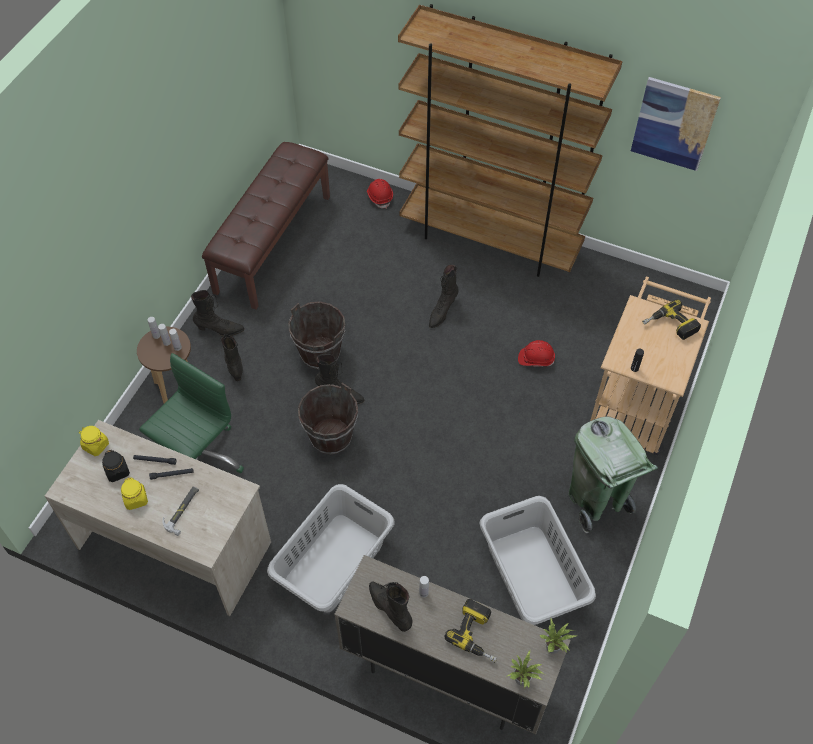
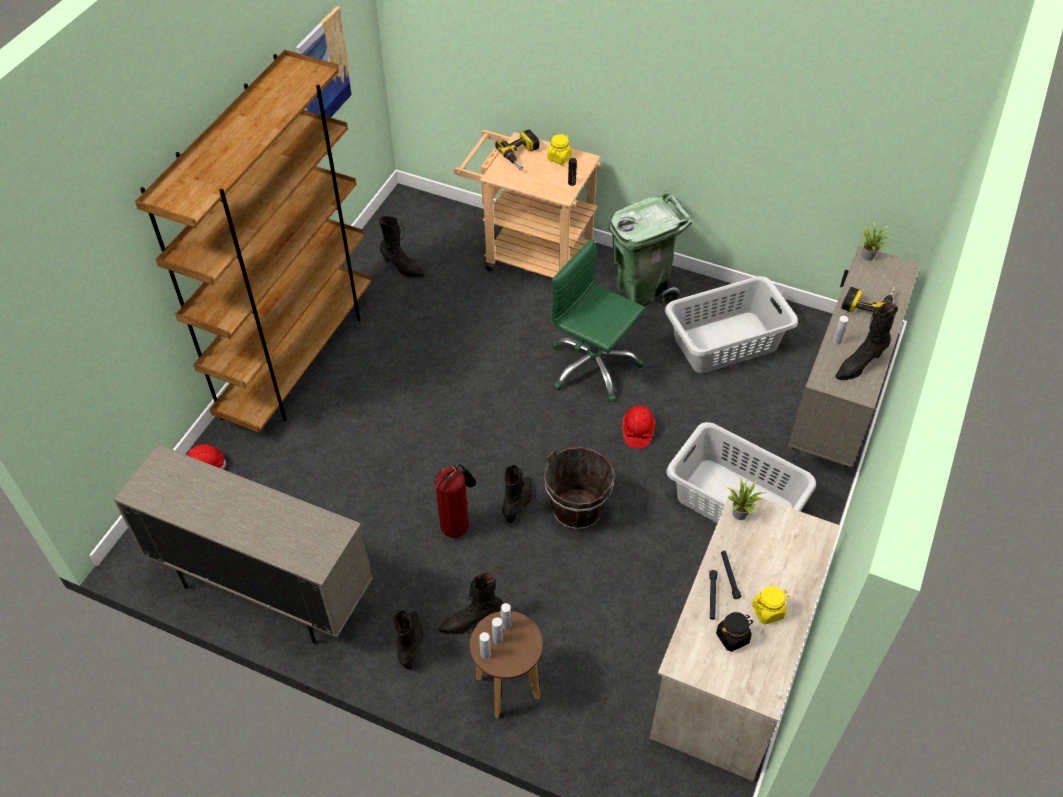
camera: 90 degrees left, 5 degrees down
(95, 445) = (698, 668): yellow jar -> yellow jar (559, 158)
(183, 510) = (775, 559): hammer -> none
(199, 459) = (613, 649): green office chair -> green office chair (593, 366)
(272, 243) = (264, 590): brown bench -> beige cabinet
(320, 353) = (457, 525): brown bucket -> fire extinguisher
(442, 312) = (402, 405): black boot -> black boot (402, 268)
(523, 680) = (903, 276): potted plant -> potted plant (741, 513)
(536, 359) = (474, 327): red hard hat -> red hard hat (637, 431)

